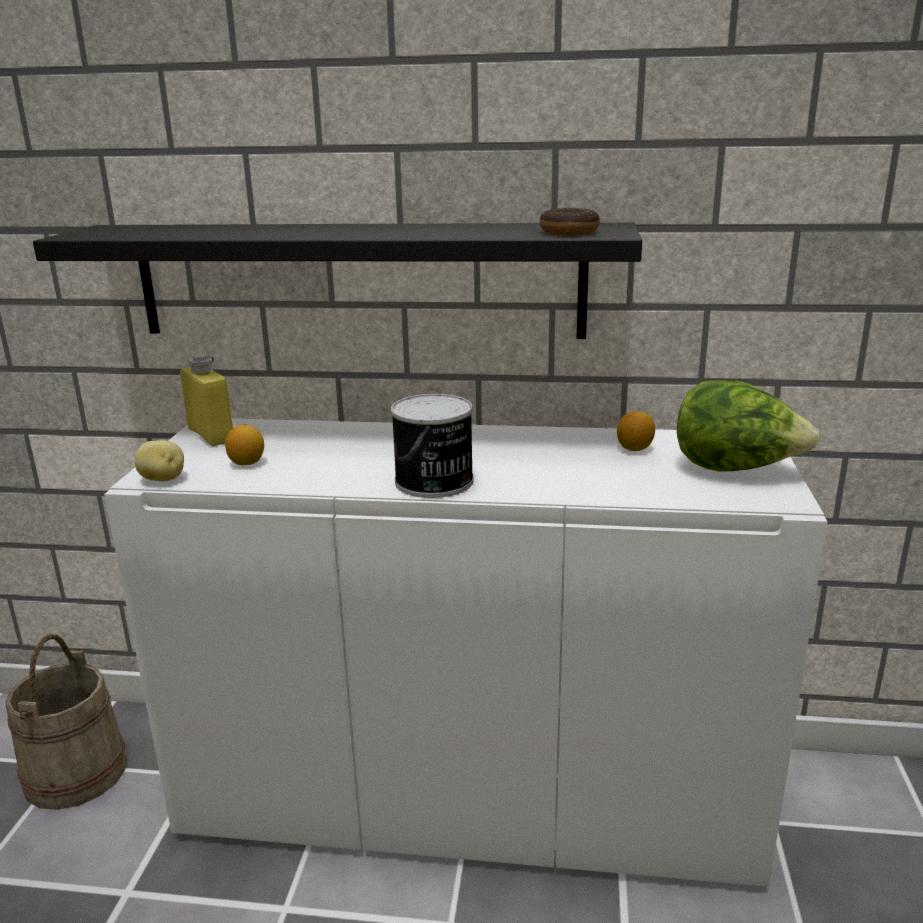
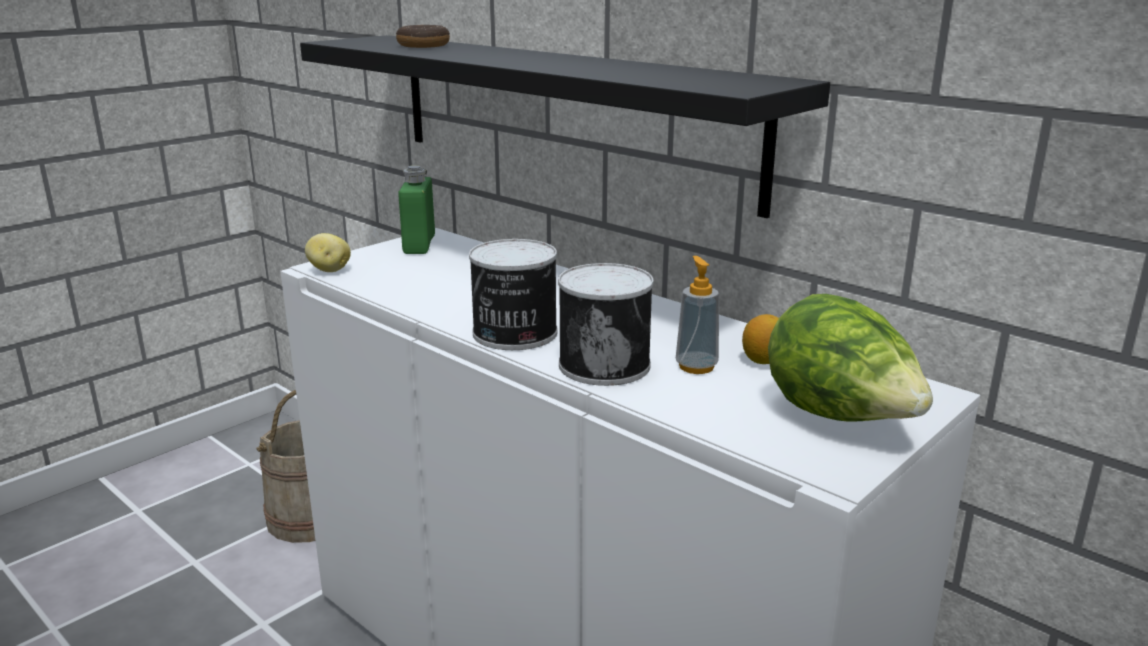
camera: 35 degrees right, 0 degrees up
(211, 435) = (419, 245): yellow bottle -> green bottle
(247, 463) = (405, 274): lemon -> none
(540, 482) = (605, 364): none -> can
(569, 232) = (707, 82): donut -> donut (423, 45)
(601, 465) = (696, 366): none -> soap dispenser

